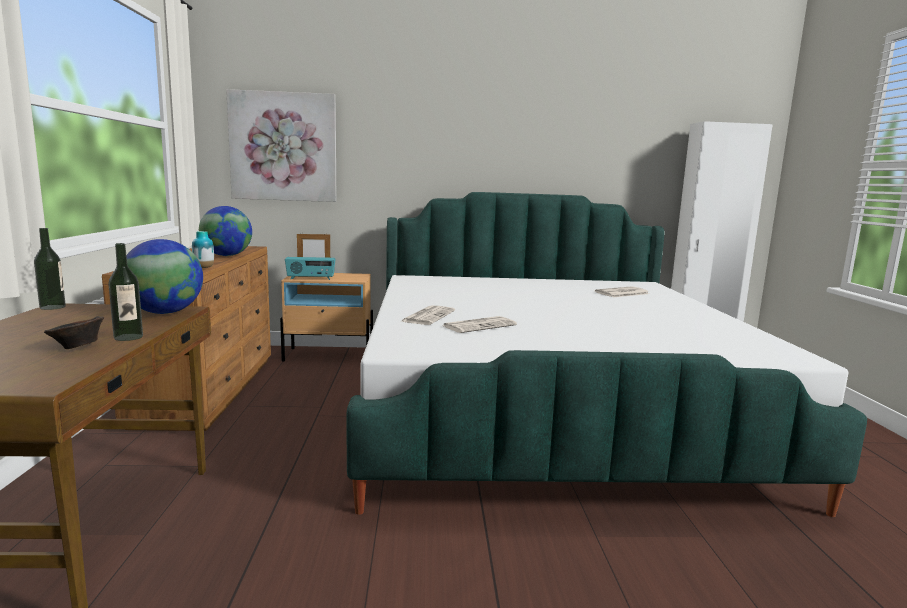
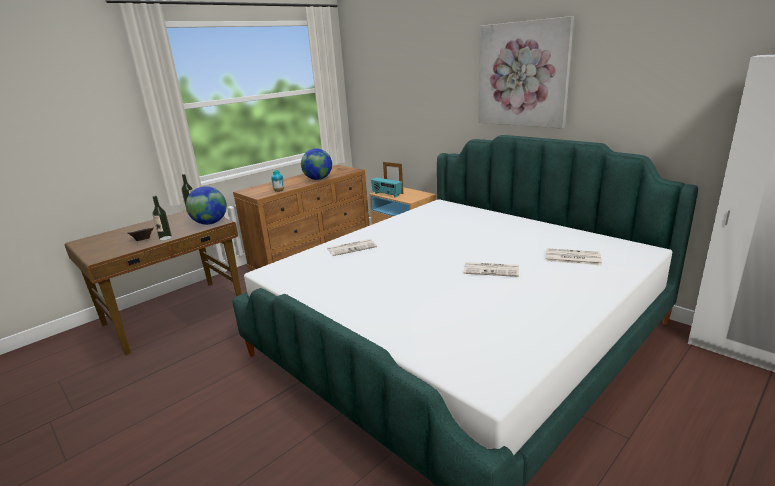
camera: 50 degrees right, 10 degrees up
(283, 147) = (388, 96): picture -> picture (522, 75)
(479, 325) = (357, 265): newspaper -> newspaper (492, 270)

